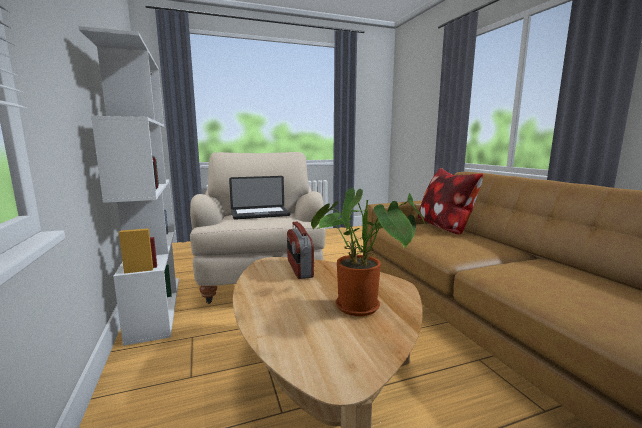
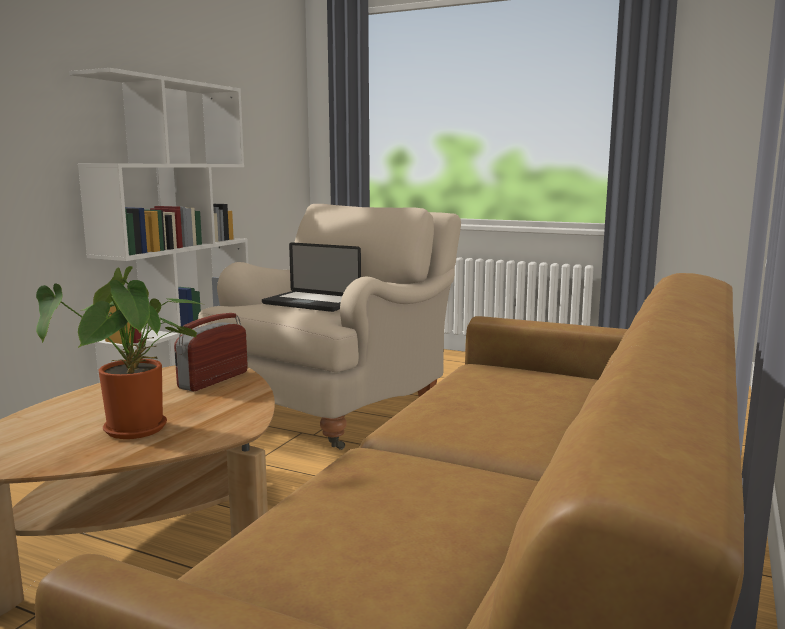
camera: 45 degrees right, 0 degrees up
(445, 227) = (570, 389): pillow -> none

